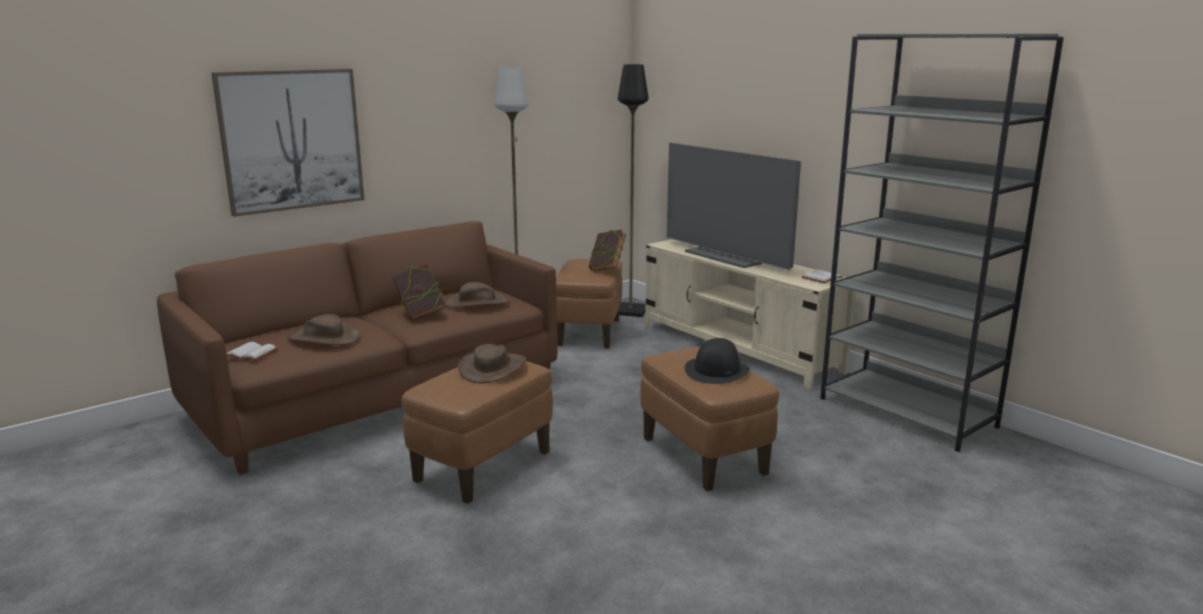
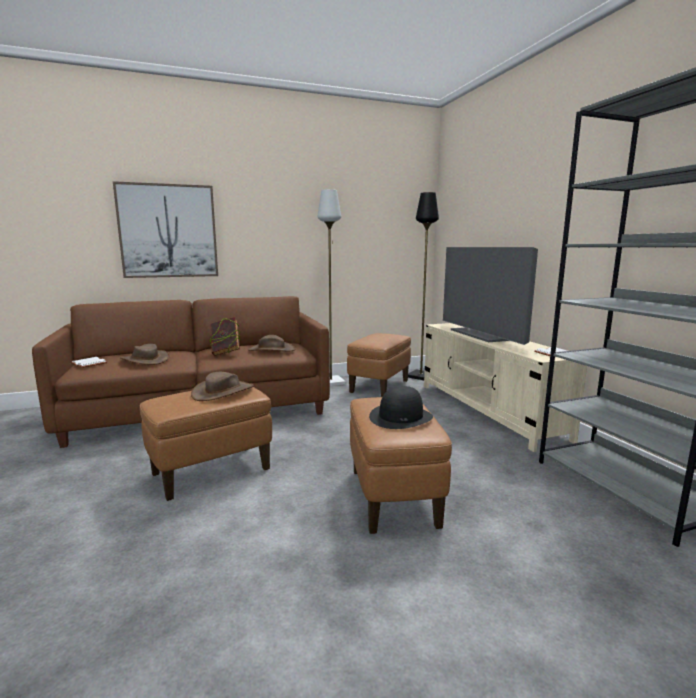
camera: 20 degrees right, 5 degrees down
(607, 269) = (391, 340): book -> none

